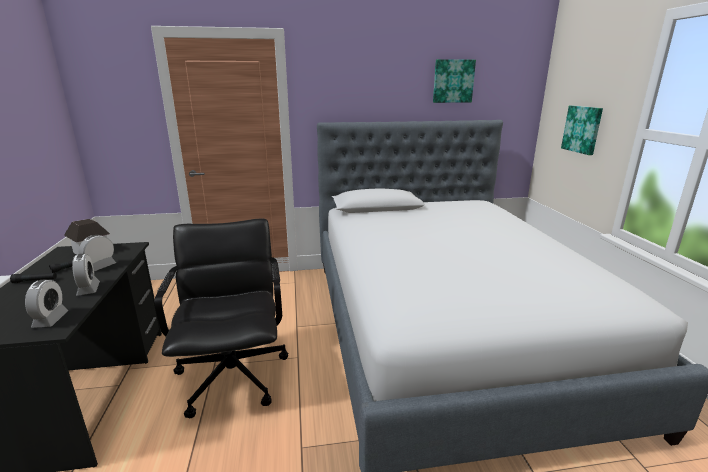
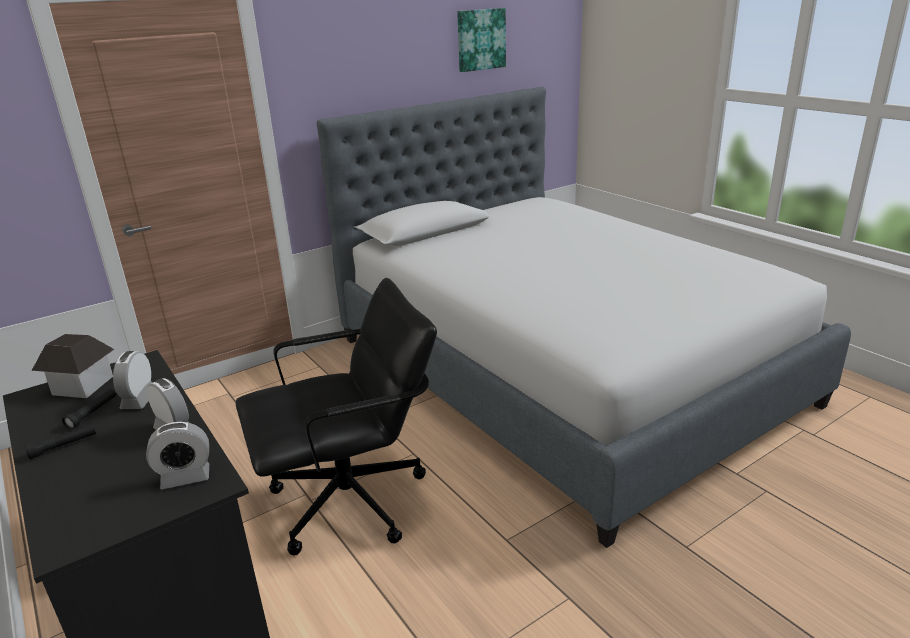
camera: 25 degrees left, 5 degrees up
(50, 319) = (185, 477): alarm clock -> alarm clock turned 105 degrees clockwise
(234, 375) = (351, 501): black office chair -> black office chair turned 105 degrees clockwise
(582, 129) = (645, 91): picture -> none

